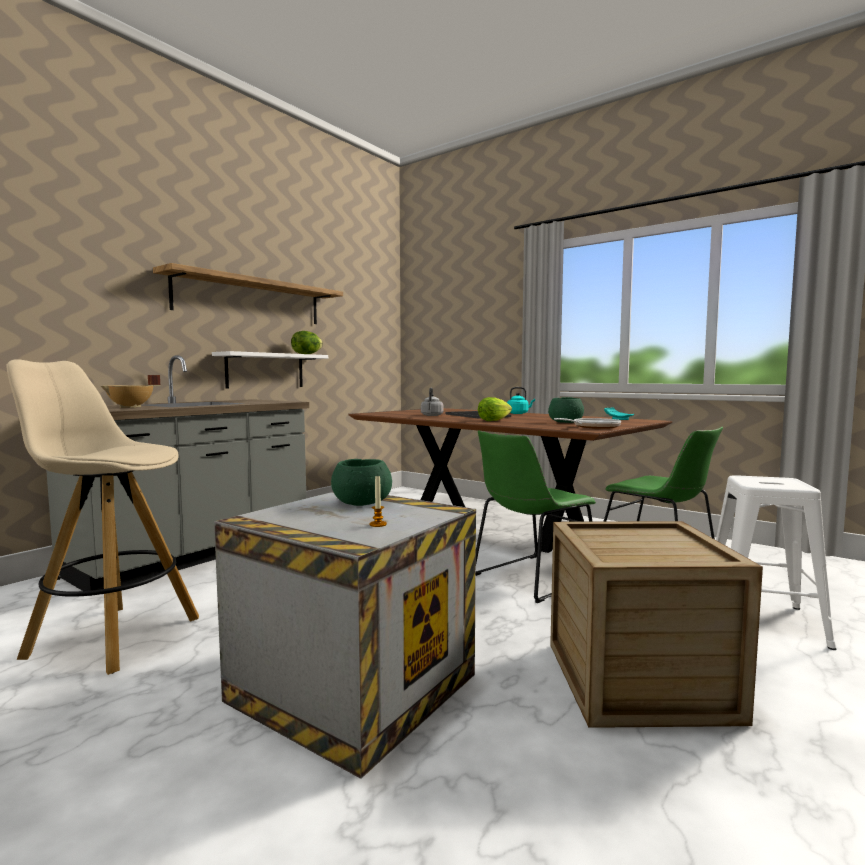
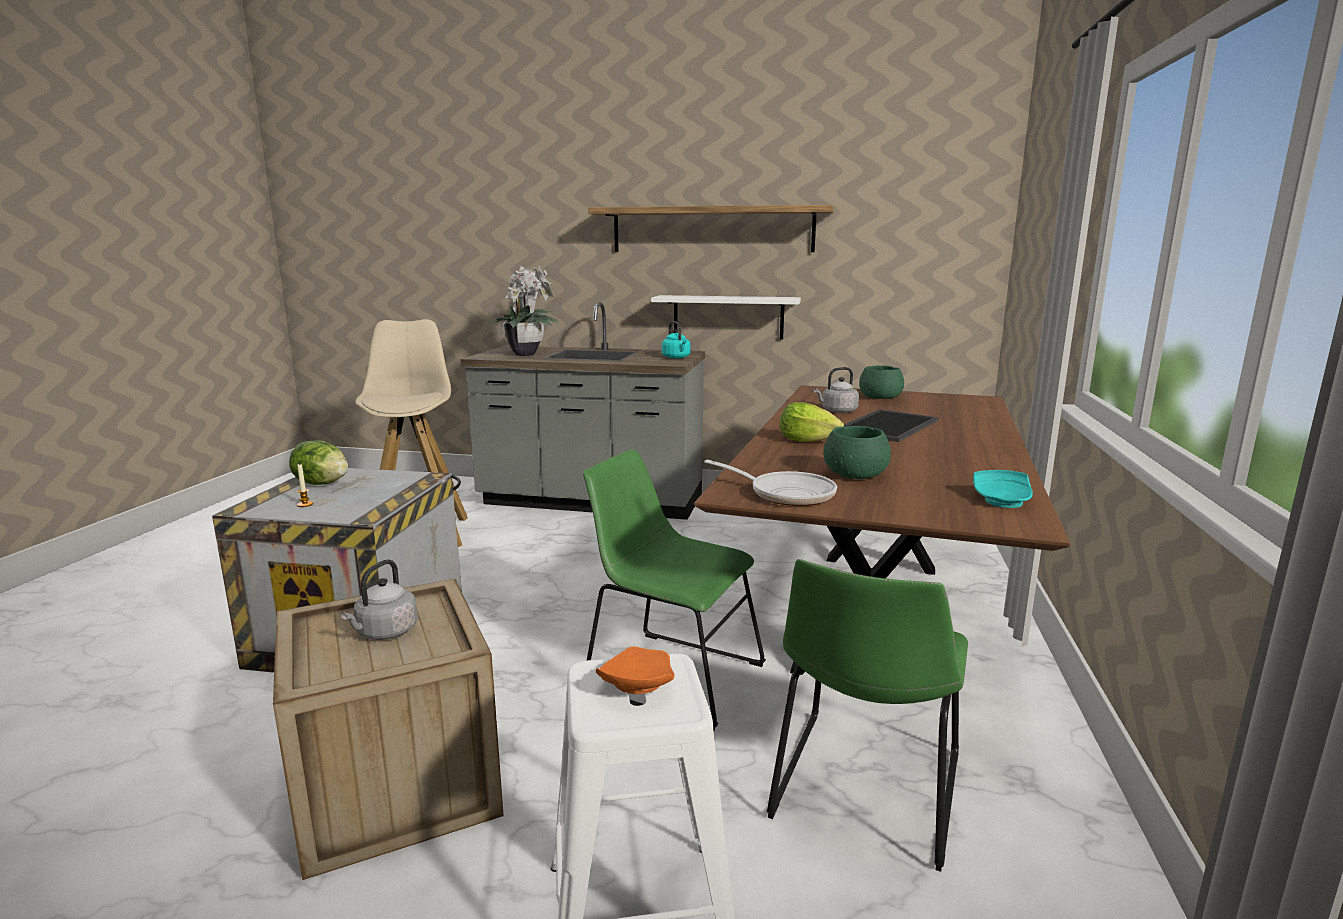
camera: 65 degrees right, 10 degrees up
(131, 407) = (527, 354): beige cooking pot -> potted plant
(306, 354) = (773, 298): lettuce -> lettuce (322, 484)
(362, 502) = (388, 487): green bowl -> green bowl (880, 397)
(518, 413) = (983, 439): turquoise kettle -> turquoise kettle (676, 357)
(640, 543) = (384, 633): none -> grey kettle
(767, 481) = (636, 685): none -> orange plate

